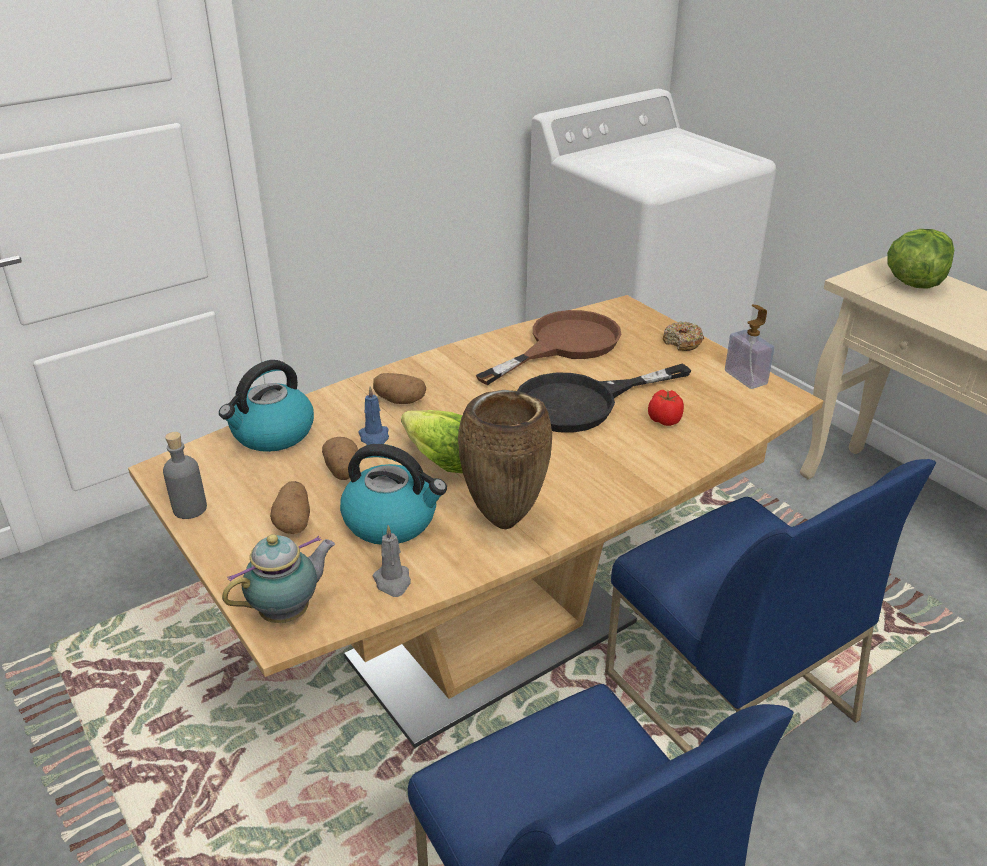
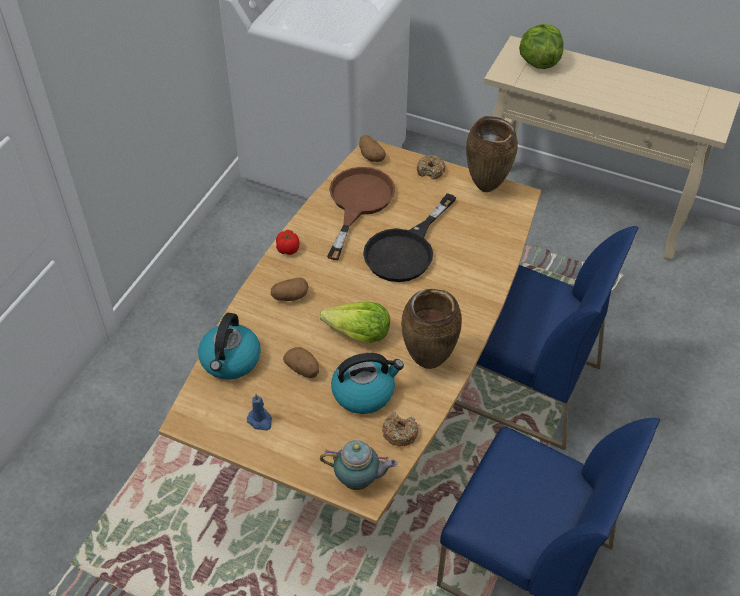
camera: 30 degrees left, 15 degrees up
(190, 508) = (233, 441): grey bottle -> none
(288, 612) = (359, 480): teapot -> teapot turned 75 degrees clockwise
(294, 521) = (306, 420): potato -> potato (370, 156)
(374, 437) = (300, 334): blue candle -> blue candle (260, 420)
(393, 582) = (399, 433): grey candle -> donut
(665, 419) = (463, 243): tomato -> tomato (288, 249)
(745, 377) = (487, 188): soap dispenser -> brown vase

